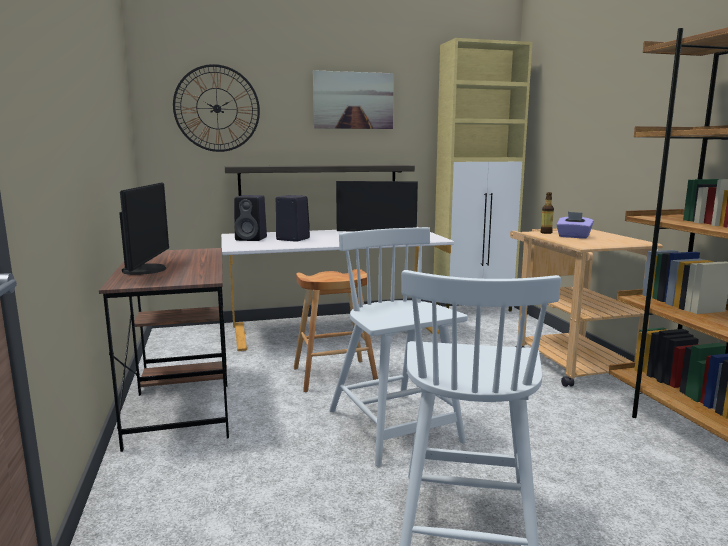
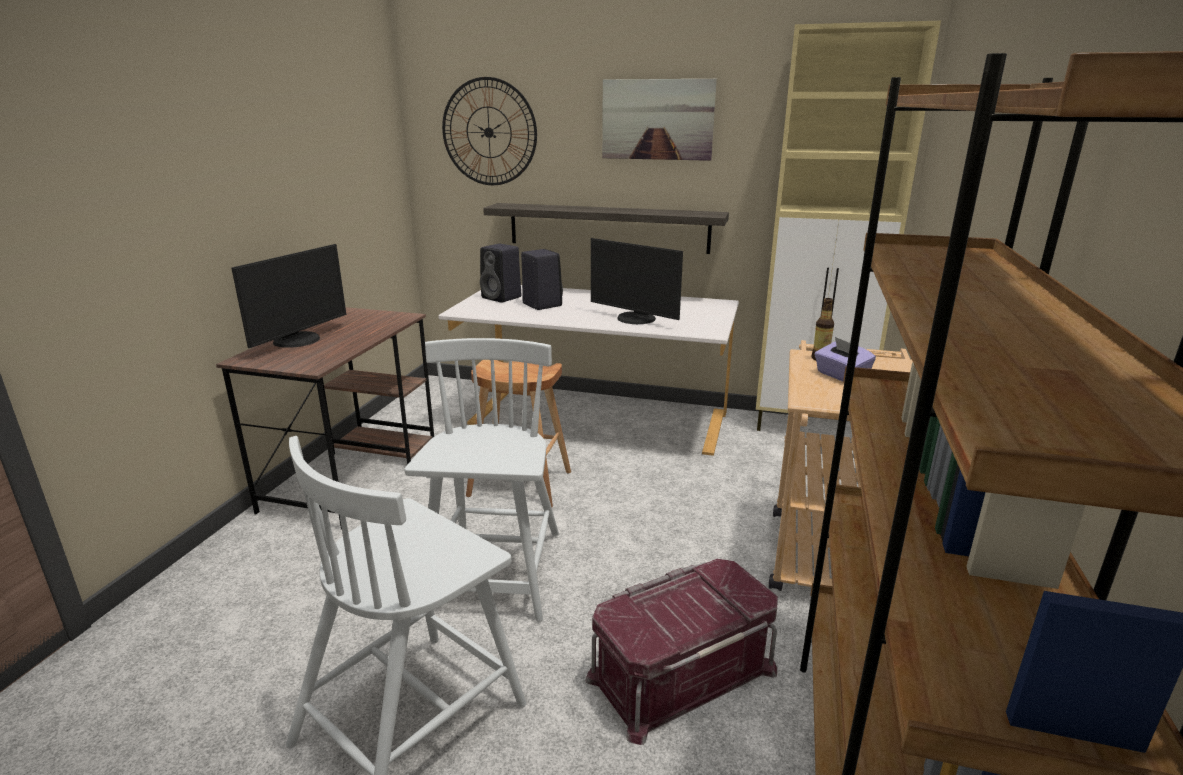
camera: 30 degrees right, 10 degrees up
(580, 439) = (681, 672): none -> red storage box

